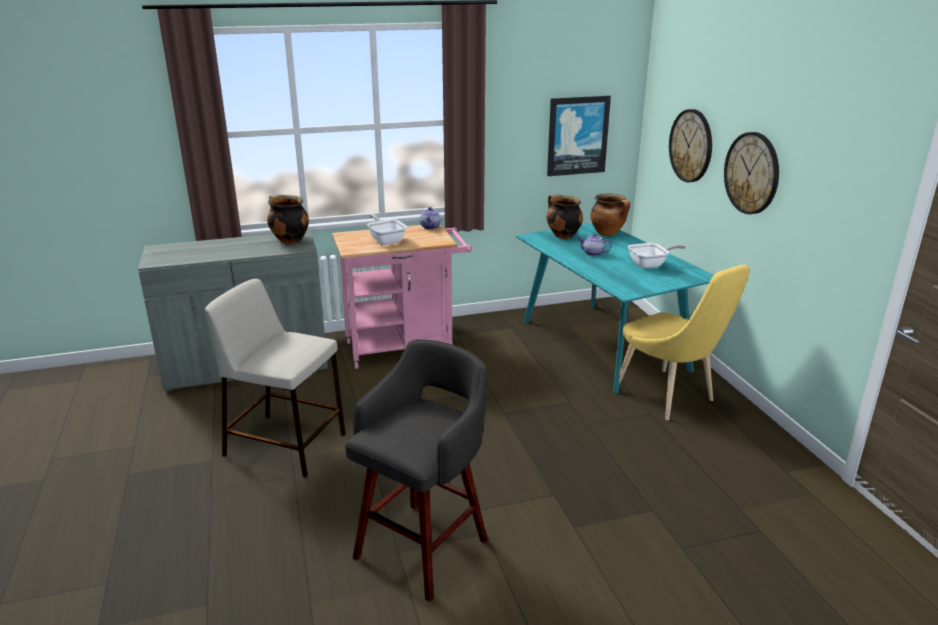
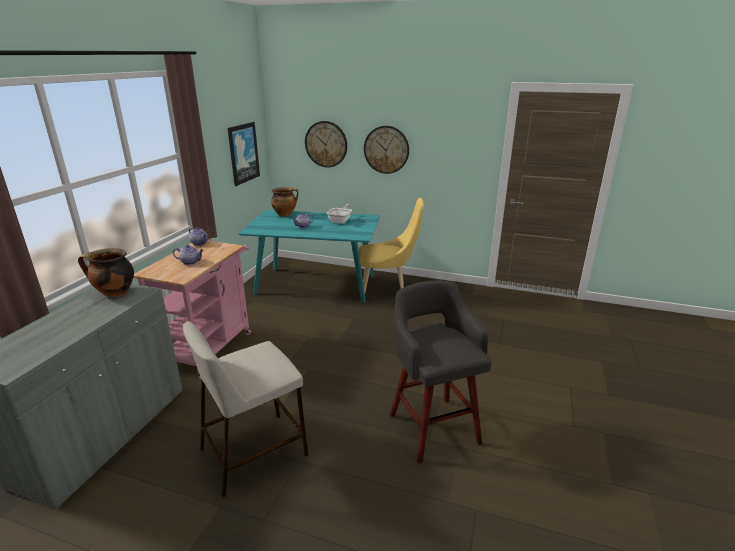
camera: 55 degrees left, 0 degrees up
(386, 240) = (190, 262): frying pan -> teapot
(562, 236) = (265, 224): cooking pot -> none

